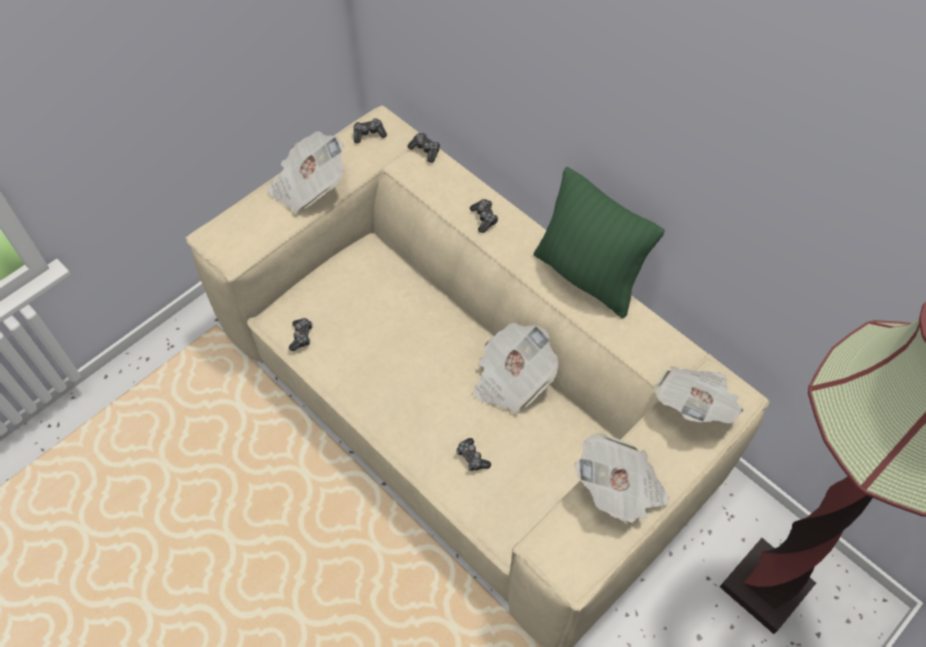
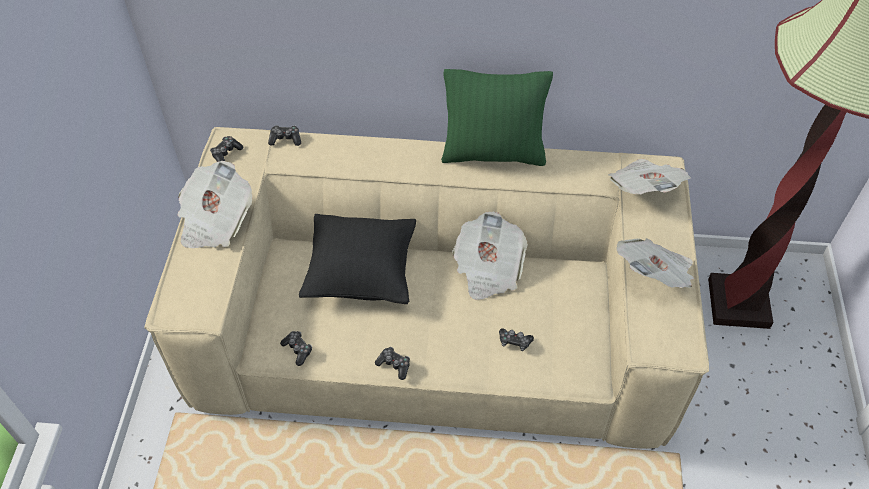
camera: 40 degrees left, 5 degrees down
(406, 309) = (361, 274): none -> black pillow
(484, 218) = (380, 160): game controller -> game controller (394, 365)

